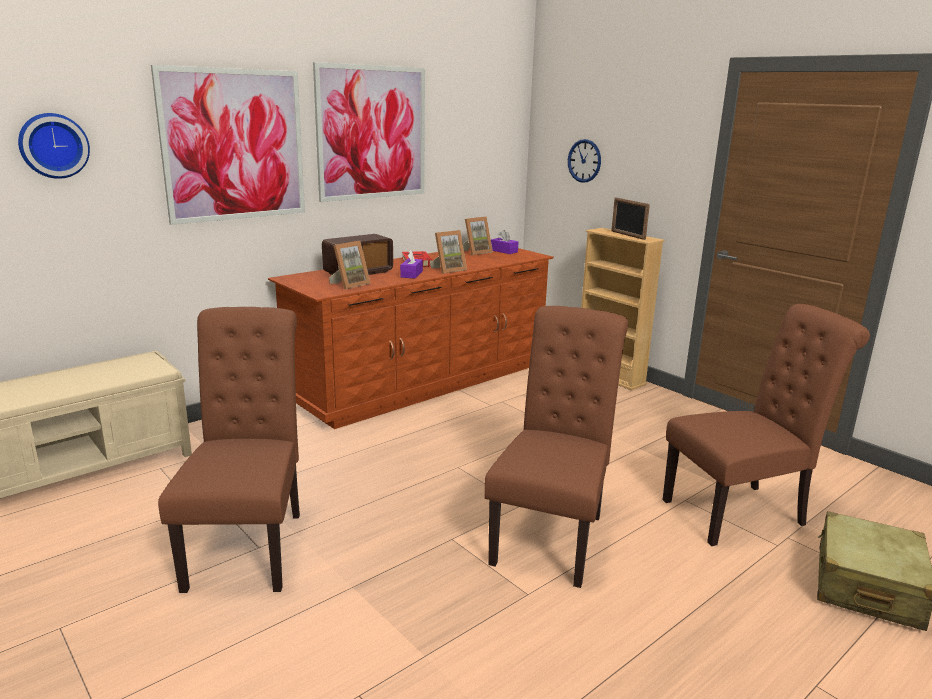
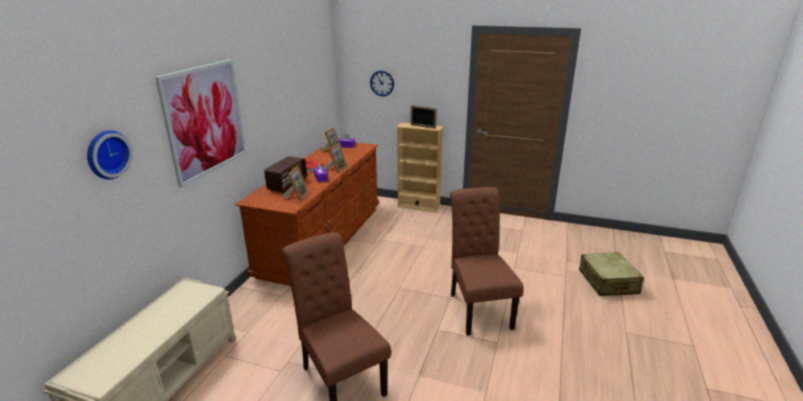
camera: 30 degrees left, 5 degrees up
(372, 133) = (271, 89): picture -> none
(741, 512) = (539, 265): brown chair -> none

